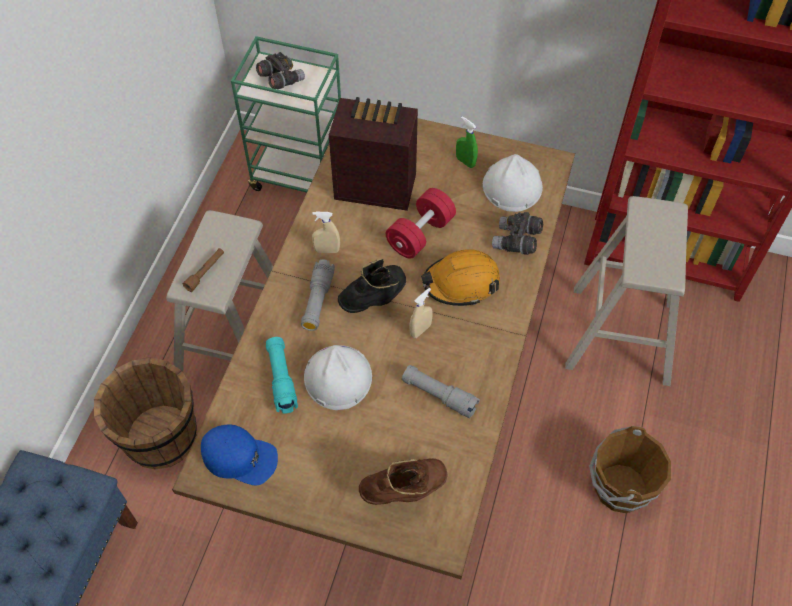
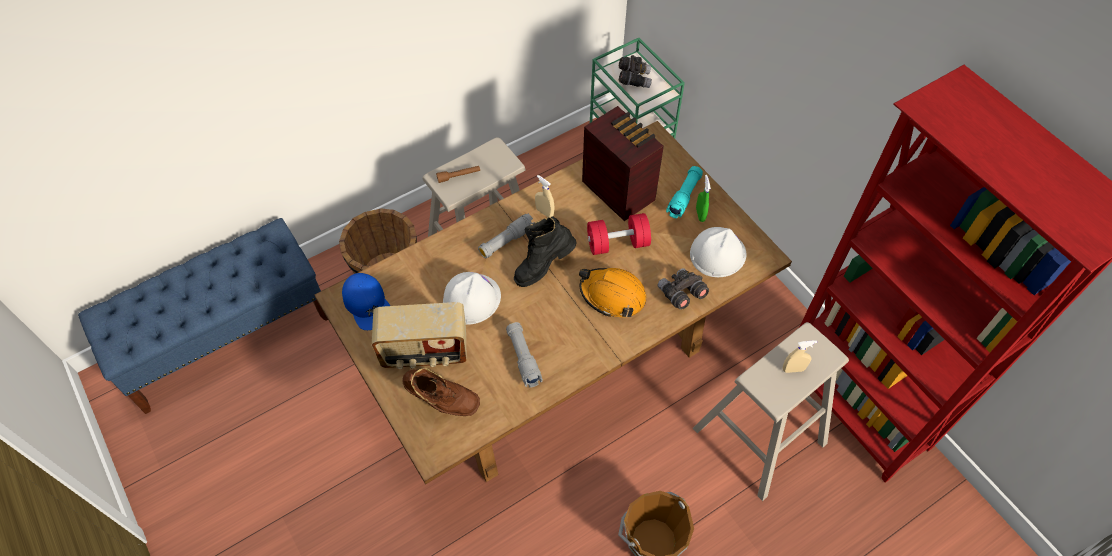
camera: 40 degrees right, 0 degrees up
(281, 379) = (437, 275): turquoise flashlight -> turquoise flashlight (684, 196)
(342, 459) = (425, 351): none -> radio
(375, 300) = (543, 267): black boot -> black boot turned 150 degrees clockwise
(420, 330) = (553, 307): beige spray bottle -> beige spray bottle (793, 369)

